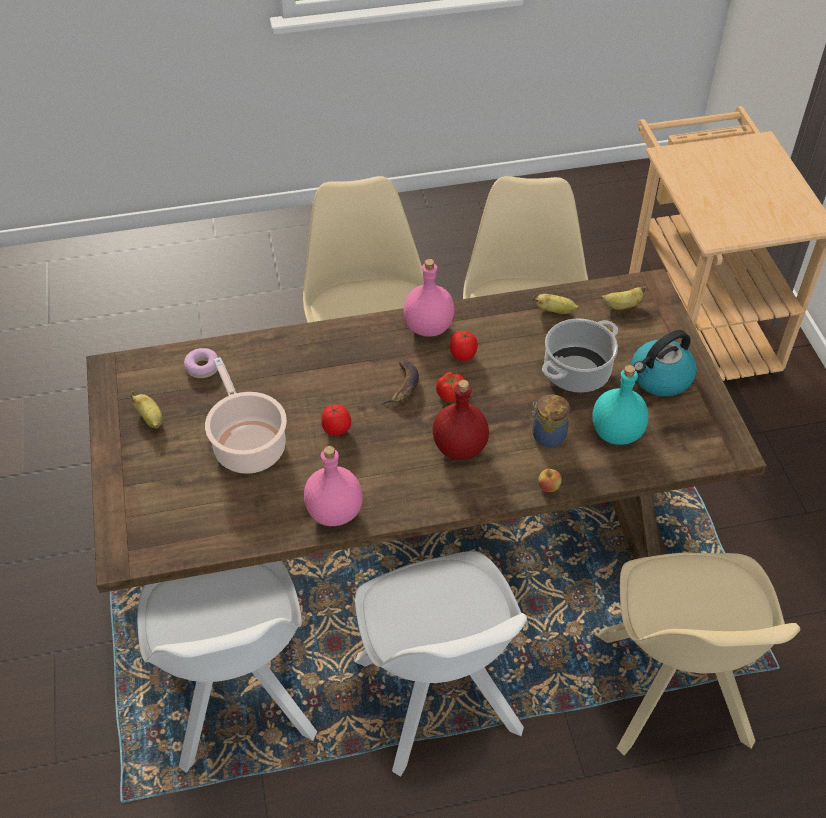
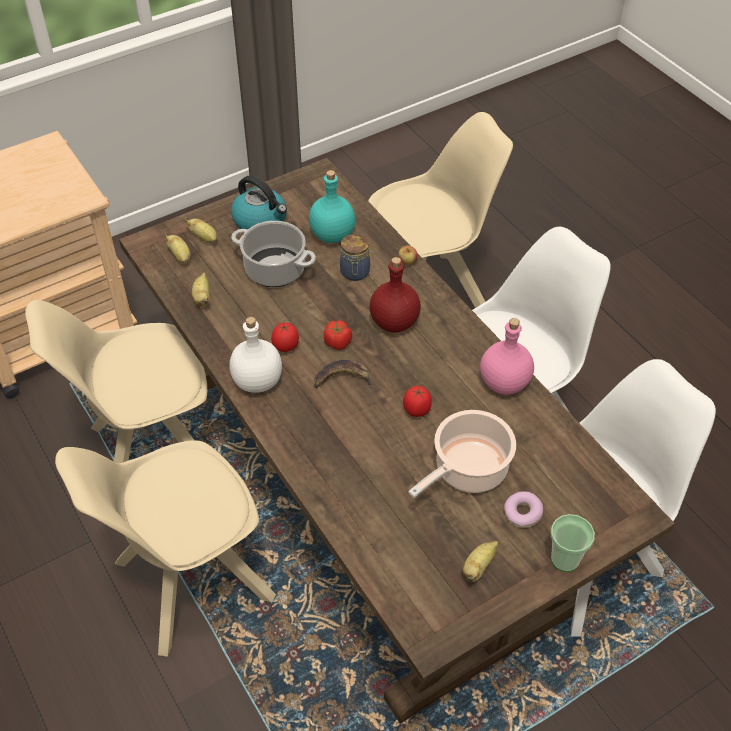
camera: 110 degrees left, 0 degrees up
(118, 481) = (565, 559): none -> cup
(202, 367) = (389, 550): donut -> donut (522, 513)
(428, 327) = (258, 381): pink bottle -> white bottle
(645, 328) = (204, 238): none -> banana

